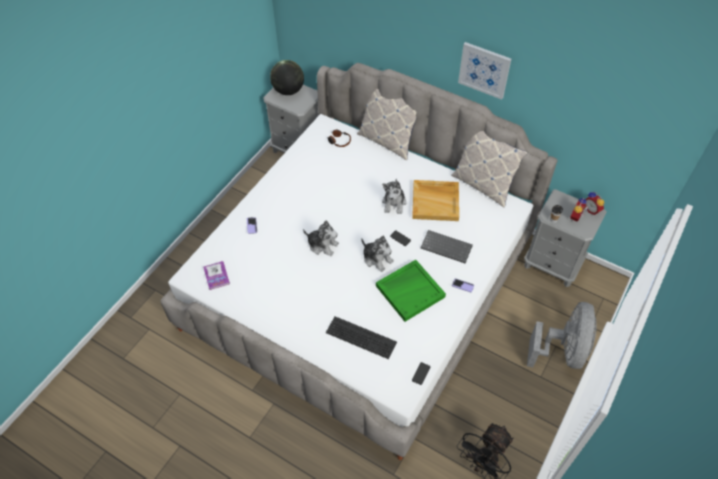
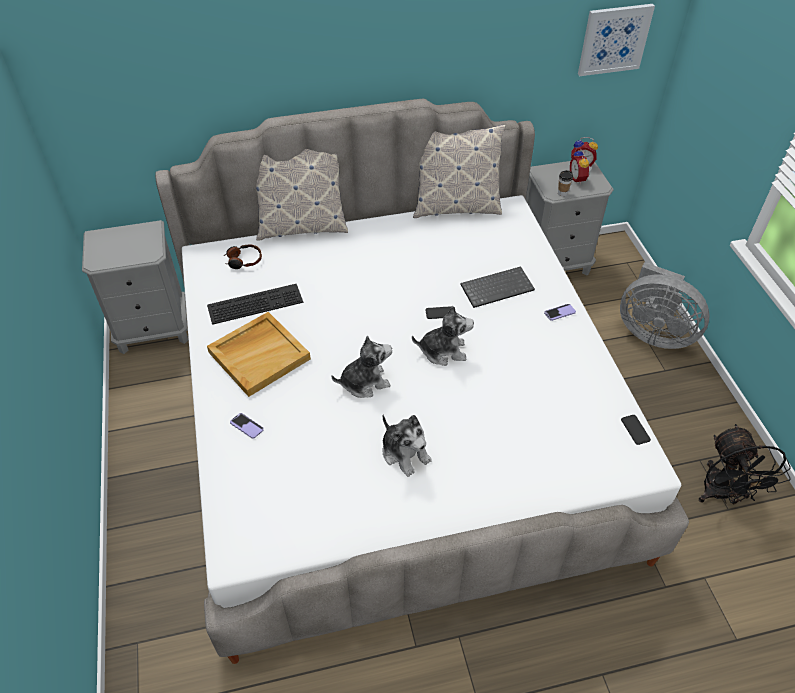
camera: 45 degrees left, 5 degrees down
(216, 276) = (272, 522): book -> none
(288, 91) = (112, 242): globe -> none
(362, 336) = (532, 443): keyboard -> keyboard (255, 302)
(394, 203) = (389, 283): plush toy -> plush toy (405, 453)
(410, 291) = (518, 357): green tray -> none
(436, 201) = (430, 252): beige tray -> beige tray (259, 355)
(484, 70) = (407, 46): picture -> picture (614, 39)
(562, 350) = (653, 332): grey fan -> grey fan turned 150 degrees clockwise

